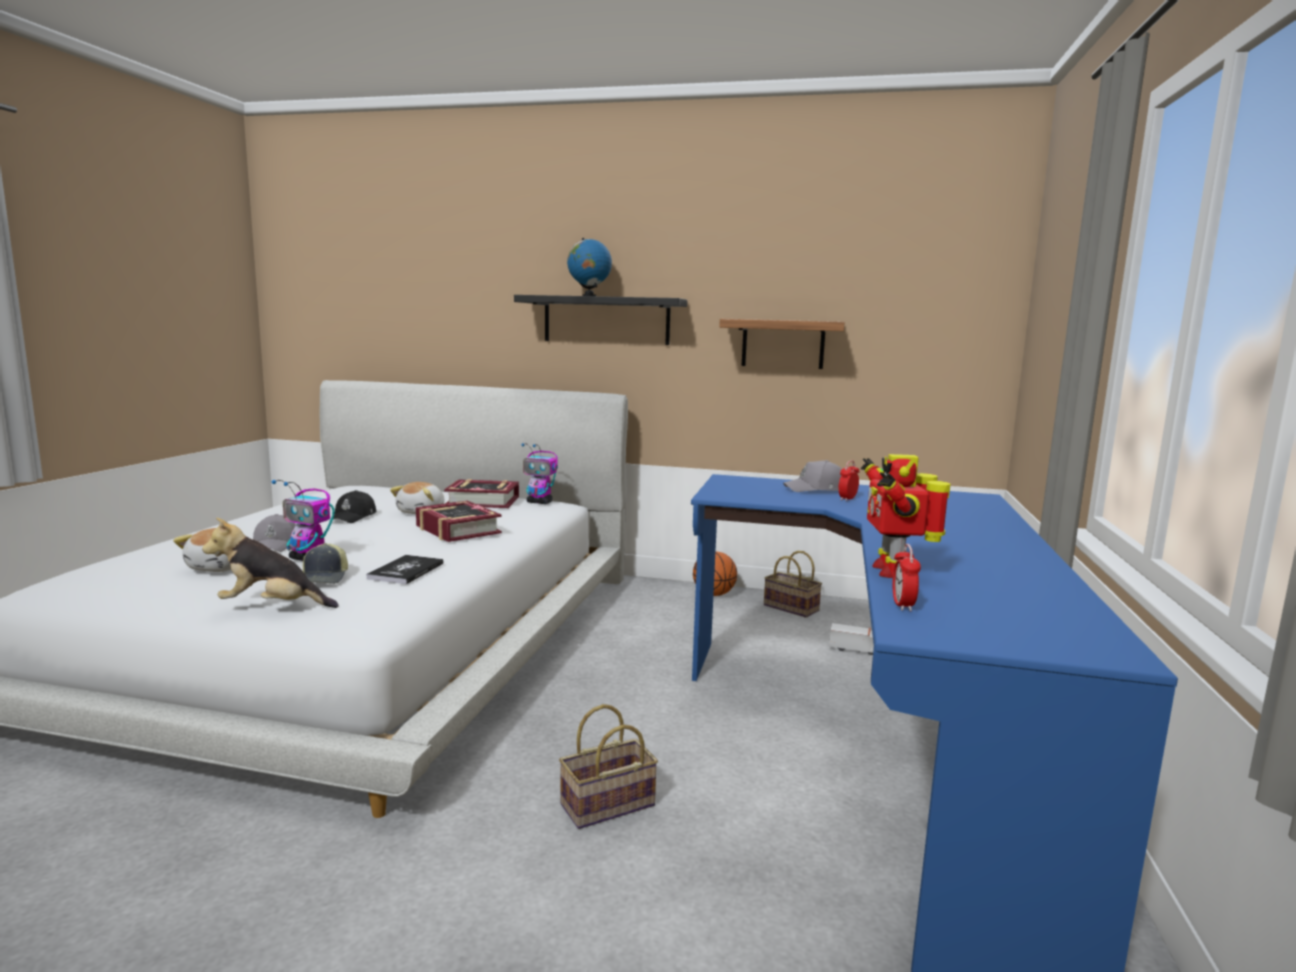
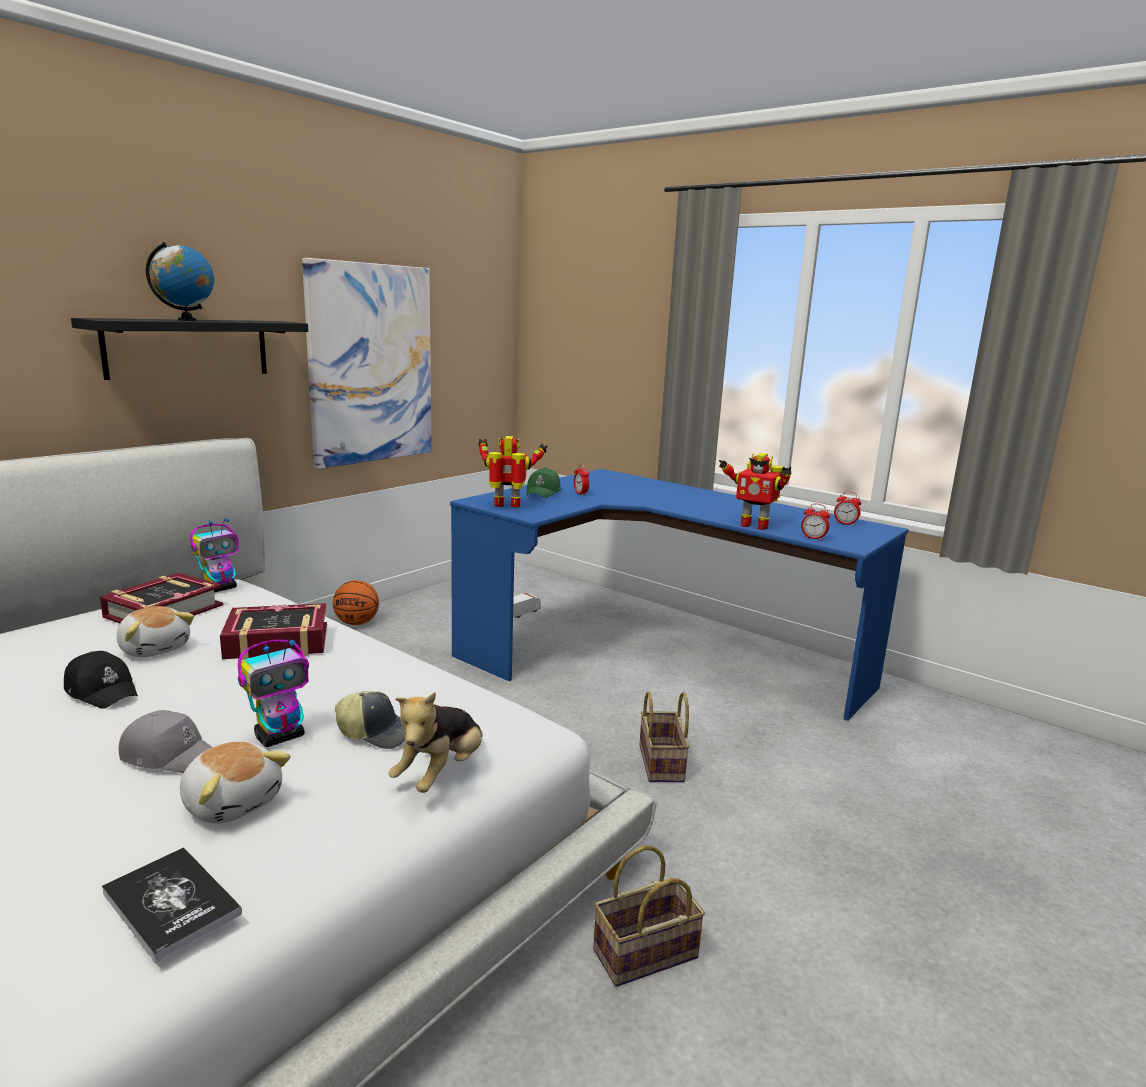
camera: 65 degrees left, 5 degrees up
(406, 571) = (402, 687): book -> book (171, 903)
(733, 487) = (508, 506): none -> toy robot
(783, 344) = (371, 364): shelf -> picture
(789, 608) = (425, 607): basket -> basket (644, 956)
(817, 489) = (543, 492): grey cap -> green cap
(1061, 623) = (845, 524): none -> alarm clock

